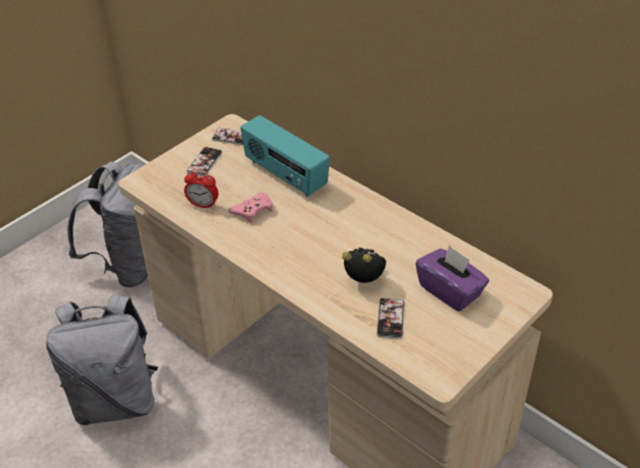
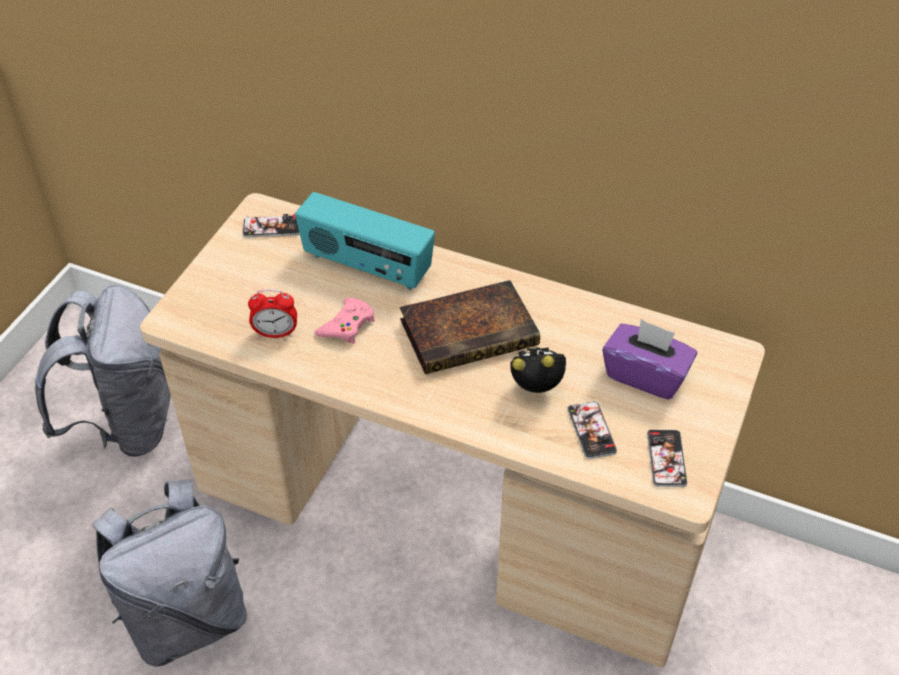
camera: 20 degrees left, 5 degrees up
(204, 162) = (248, 271): phone -> phone (666, 459)
(337, 233) = (471, 331): none -> book

